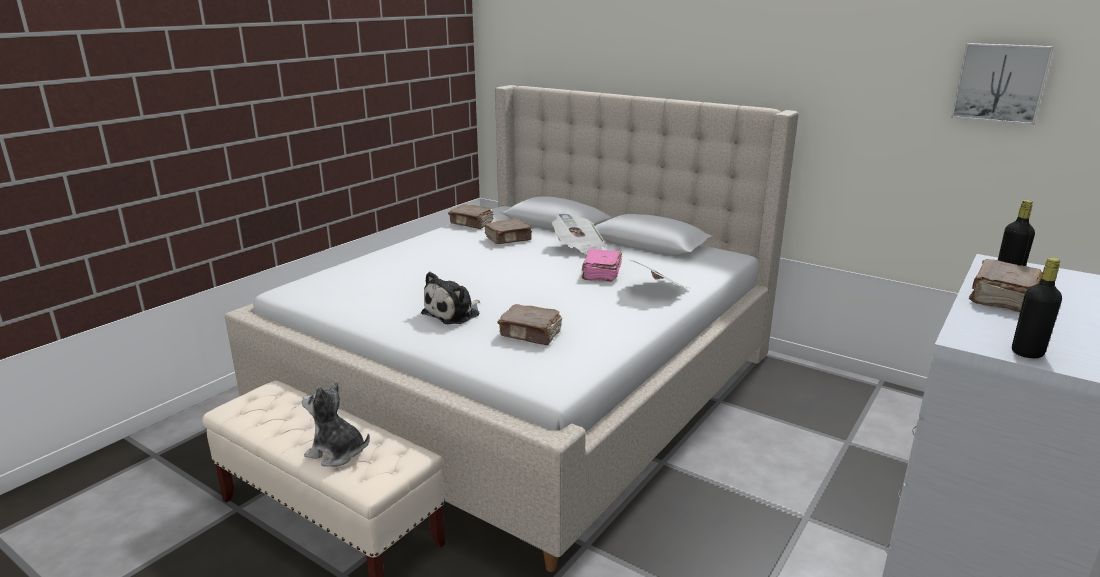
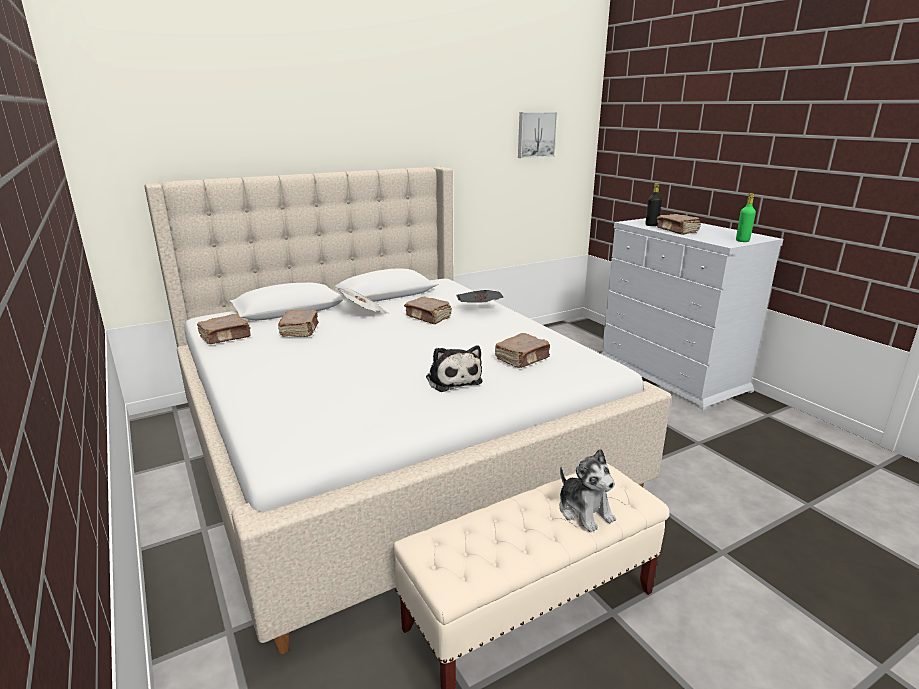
camera: 65 degrees left, 0 degrees up
(337, 453) = (584, 511): plush toy -> plush toy turned 75 degrees counterclockwise
(601, 273) = (428, 317): pink book -> brown book
(1027, 353) = (742, 241): black bottle -> green bottle

